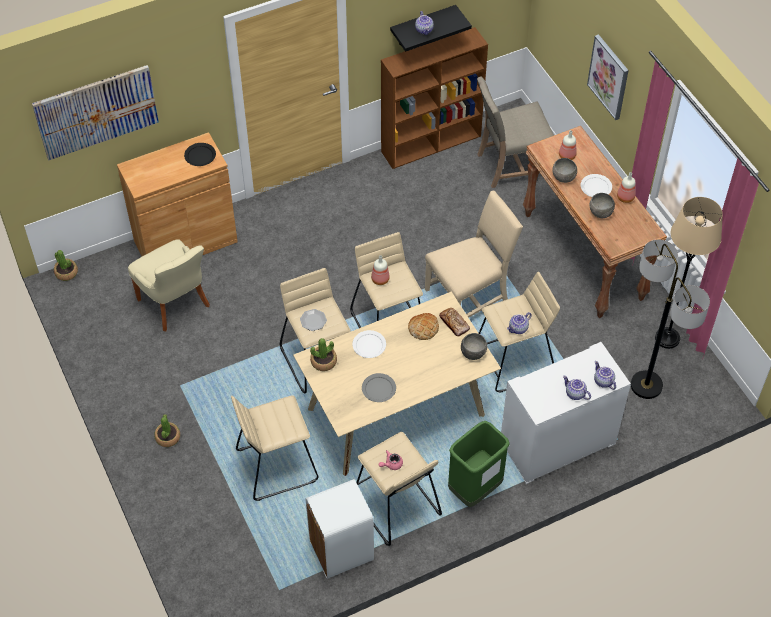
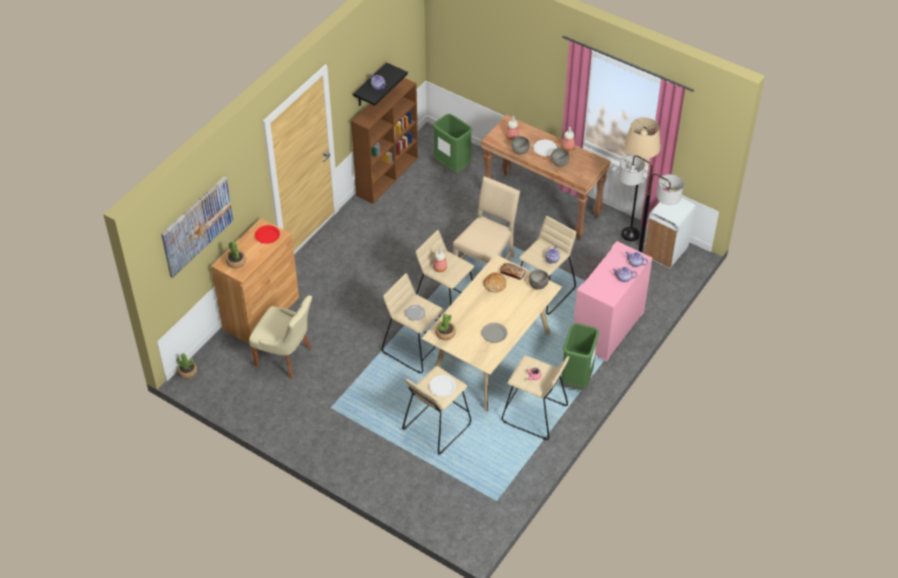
camera: 30 degrees left, 5 degrees down
(167, 437) = (347, 444): potted plant -> potted plant (236, 262)
(200, 156) = (267, 235): black plate -> red plate
(342, 551) = (520, 458): white trash can -> white trash can (666, 252)
(369, 345) = (467, 310): white plate -> white plate (442, 387)
(511, 165) = (452, 168): beige chair -> green trash can
(558, 444) = (608, 328): white dresser -> pink dresser
(609, 76) = (519, 70): picture -> none

